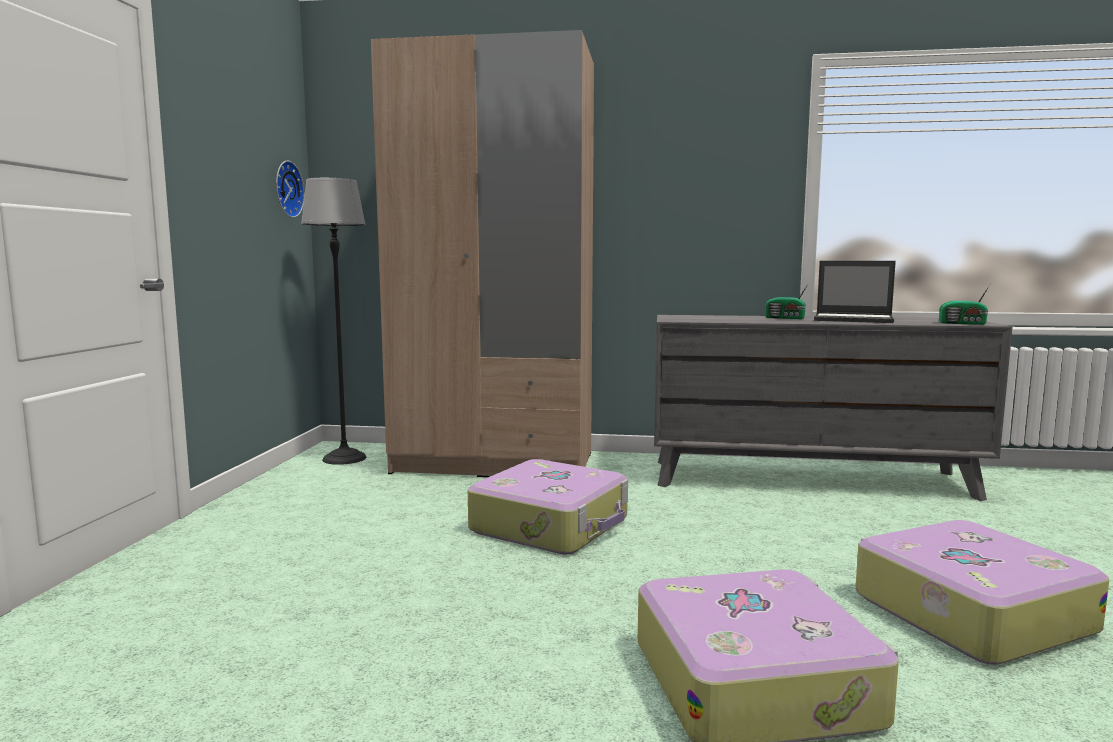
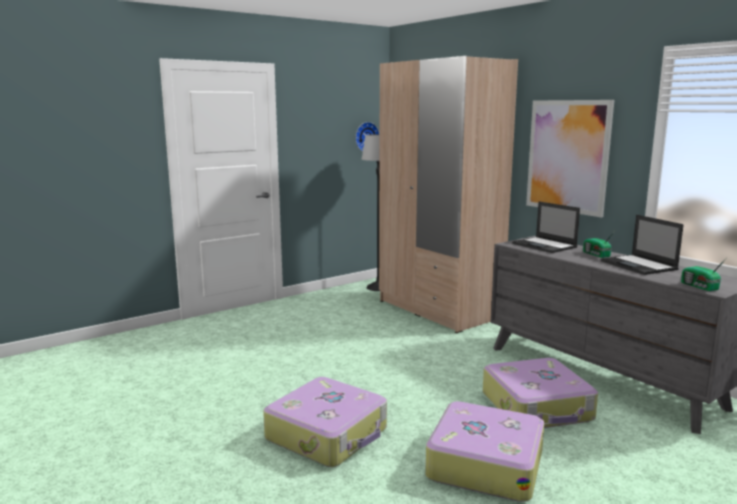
camera: 45 degrees right, 5 degrees up
(552, 525) = (394, 349): suitcase -> suitcase (537, 407)
(682, 201) = (567, 156): none -> picture
(710, 318) = (545, 245): none -> laptop

